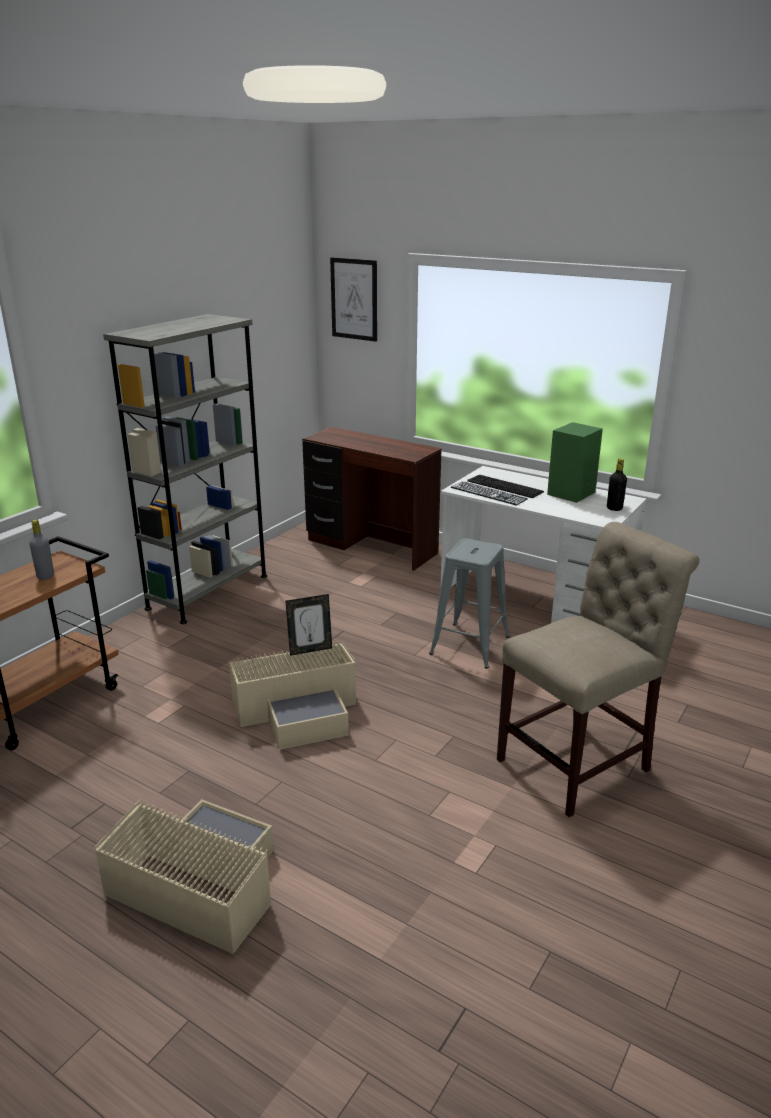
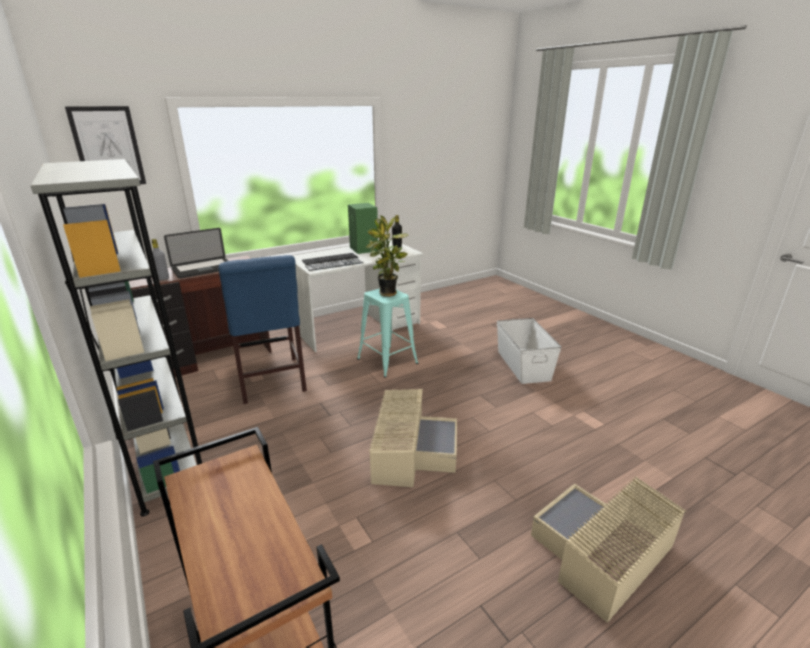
camera: 65 degrees left, 0 degrees up
(45, 576) = (234, 494): grey bottle -> grey bottle (163, 278)
(310, 650) = (390, 405): picture frame -> none
(357, 591) = (271, 382): none -> blue chair
(377, 445) = (203, 269): none -> laptop
(469, 645) = (387, 361): grey stool -> turquoise stool
(474, 551) = (388, 294): none -> potted plant
(580, 762) = (523, 365): beige chair -> white storage box

